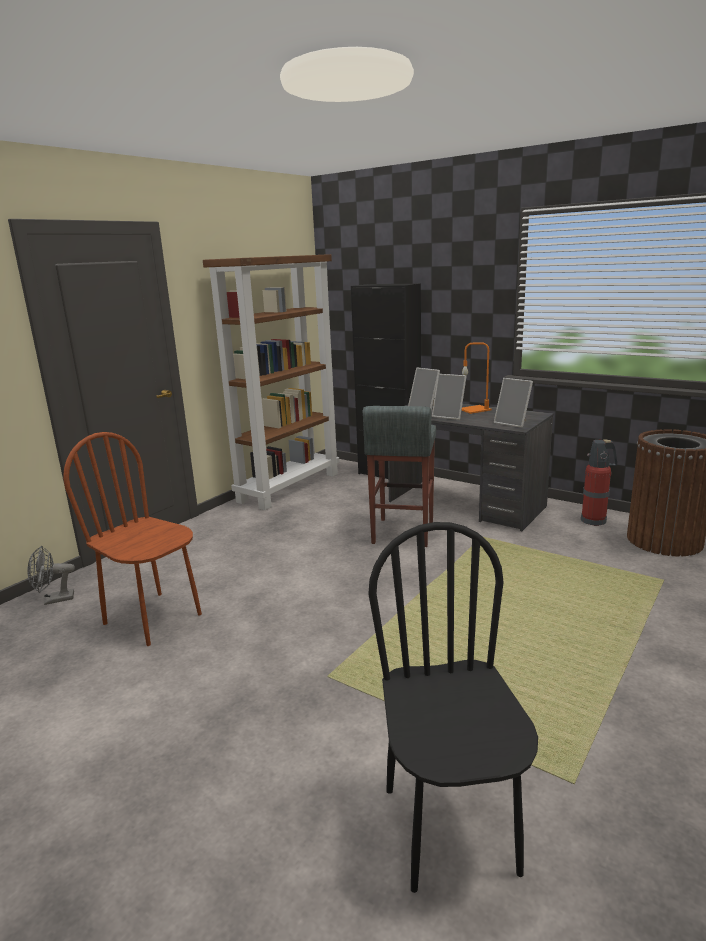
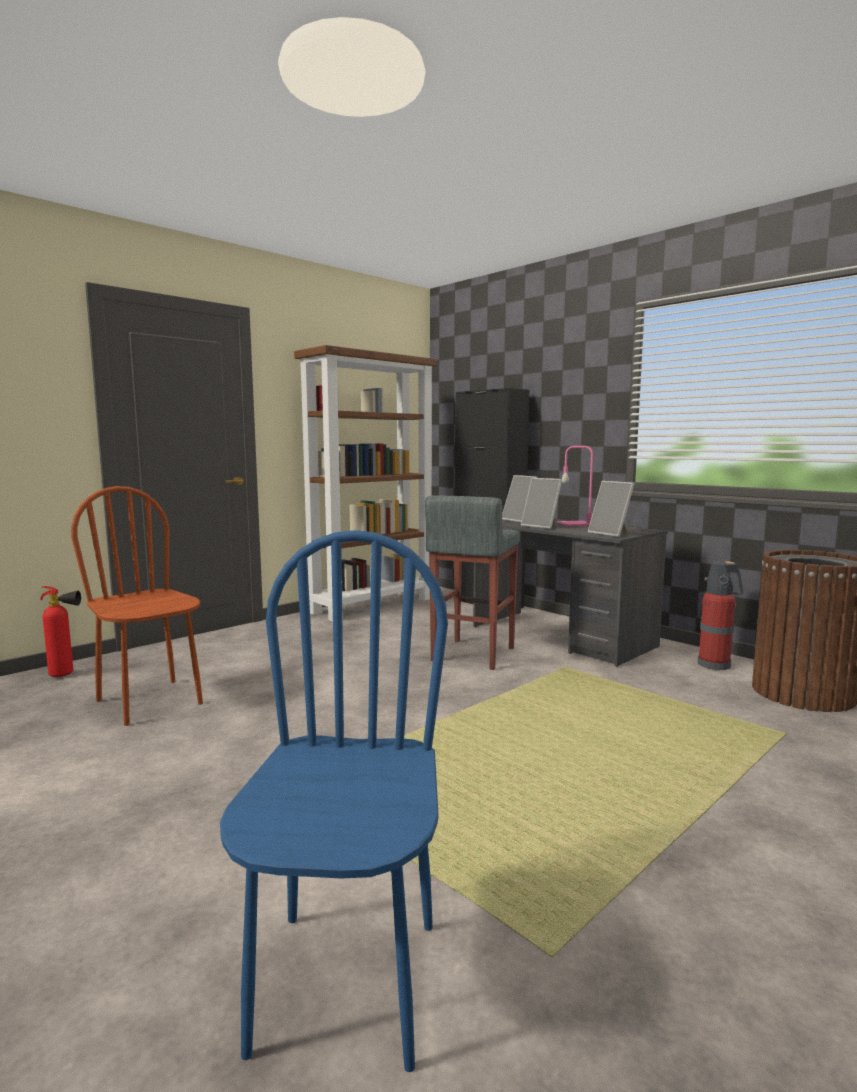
camera: 10 degrees right, 10 degrees down
(54, 600) = (67, 675): grey fan -> fire extinguisher
(451, 829) = (345, 984): black chair -> blue chair
(475, 409) = (576, 523): orange table lamp -> pink table lamp

